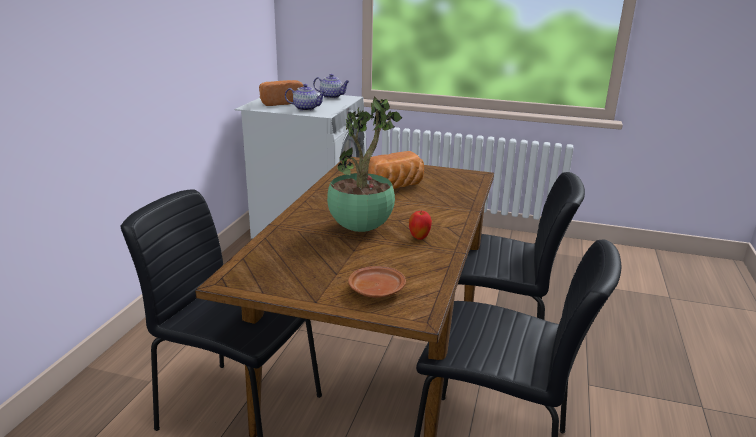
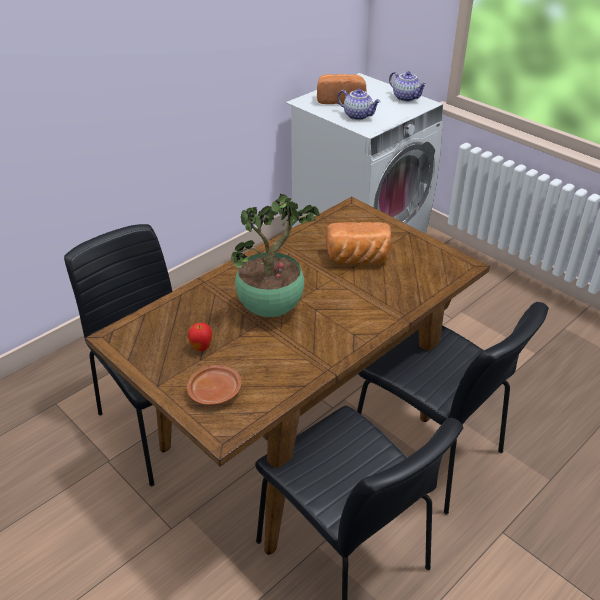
camera: 30 degrees right, 15 degrees up
(419, 237) = (312, 339): apple -> apple (201, 348)

